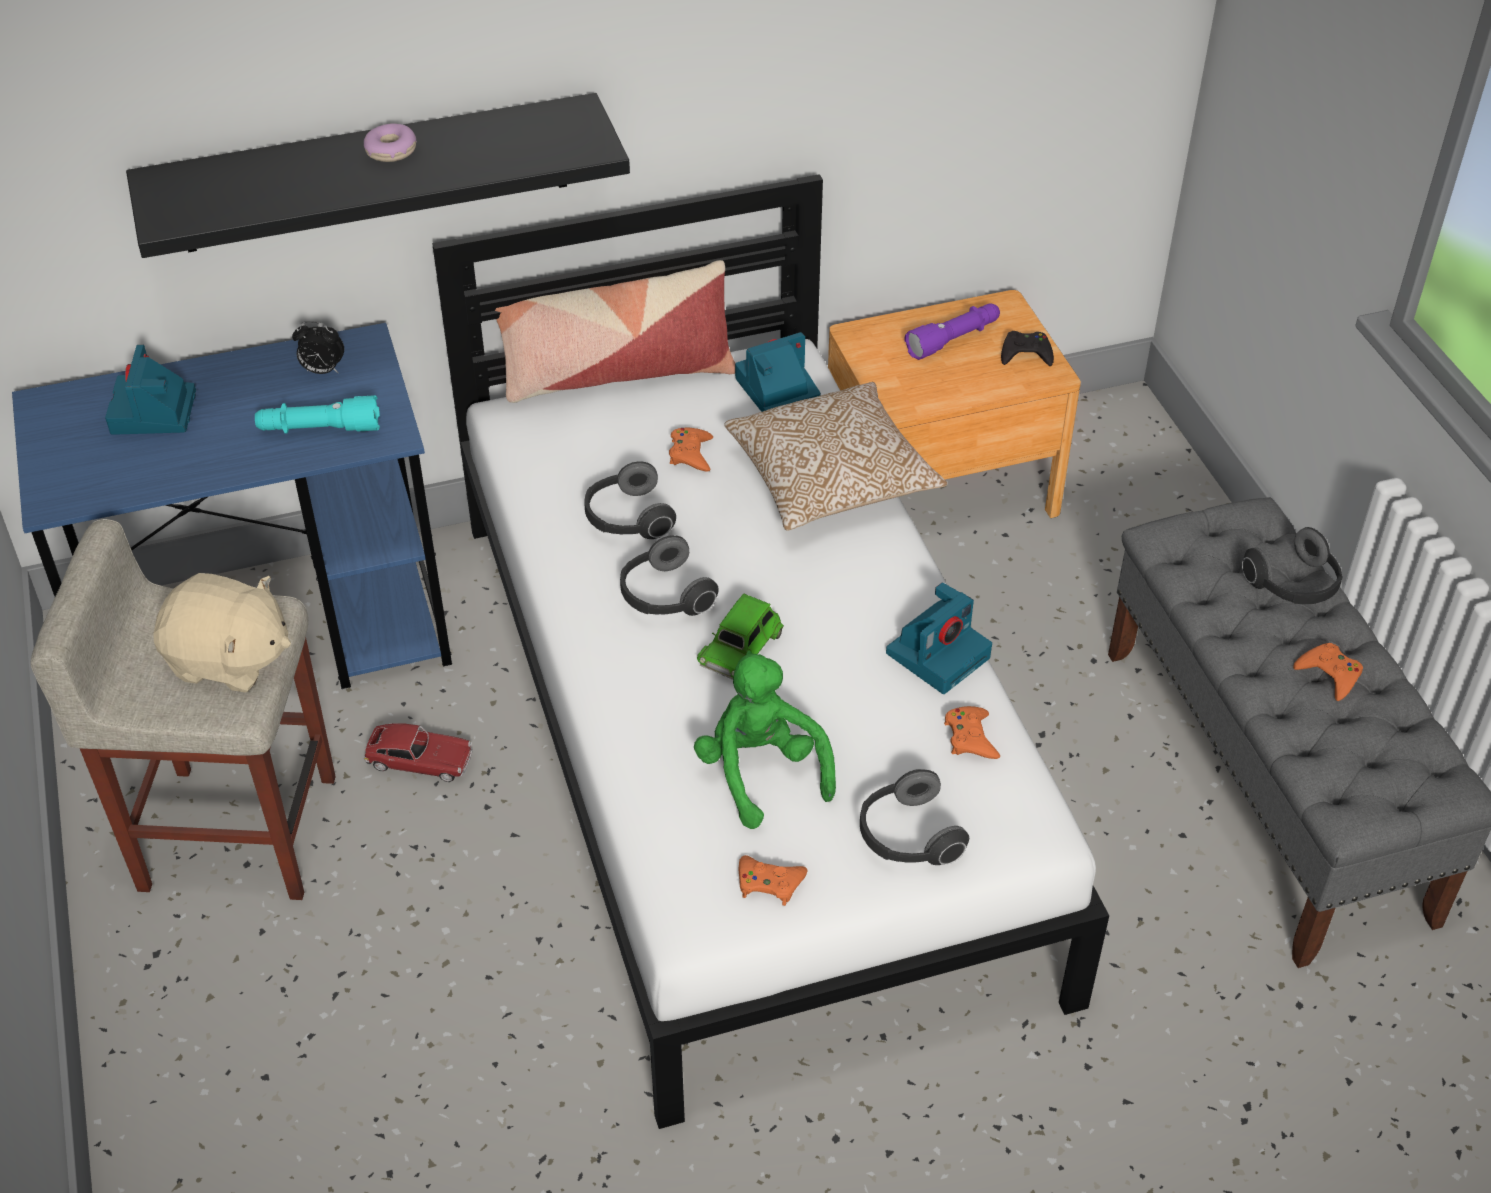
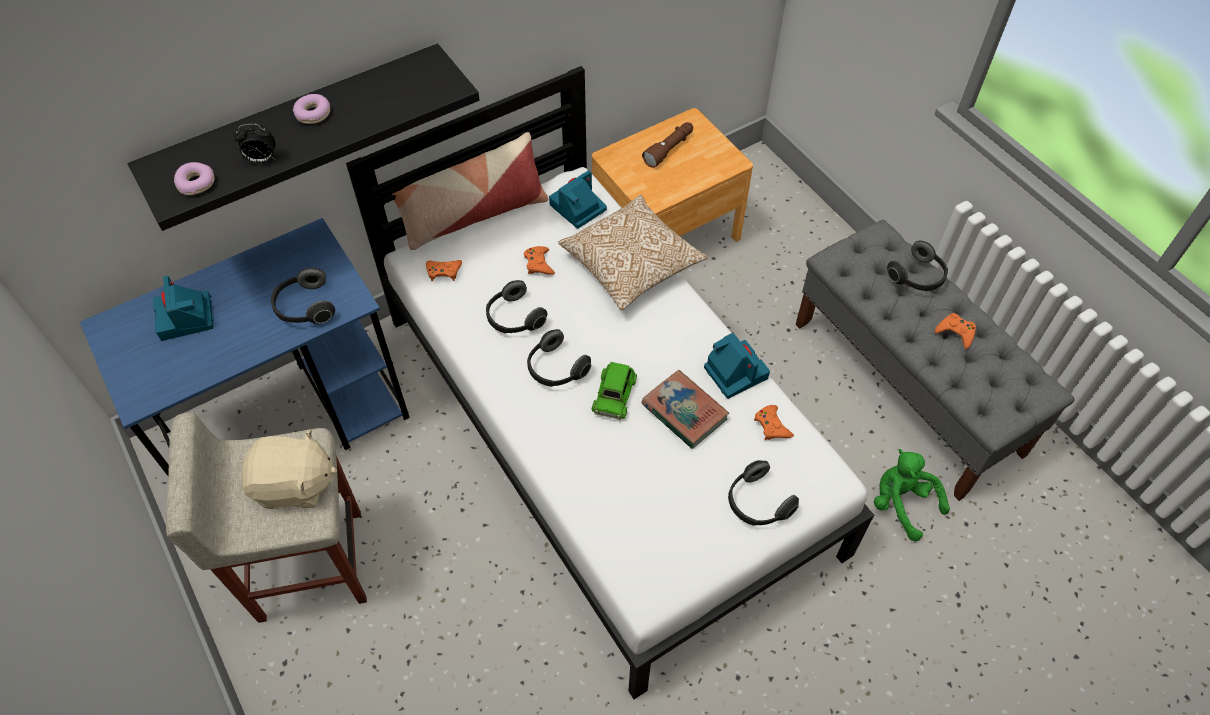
camera: 15 degrees left, 10 degrees up
(205, 207) = (196, 183): none -> donut
(319, 429) = (305, 307): turquoise flashlight -> headphones
(322, 371) = (292, 262): alarm clock -> alarm clock (261, 160)
(420, 761) = (410, 488): toy car -> none
(761, 772) = (655, 479): green plush toy -> green plush toy (901, 504)
(769, 883) = (685, 556): orange game controller -> orange game controller (443, 271)
(840, 692) = (684, 412): none -> book
(938, 653) = (734, 372): camera -> camera turned 60 degrees counterclockwise
(954, 339) = (669, 149): purple flashlight -> brown flashlight
(1026, 354) = (715, 151): black game controller -> none

